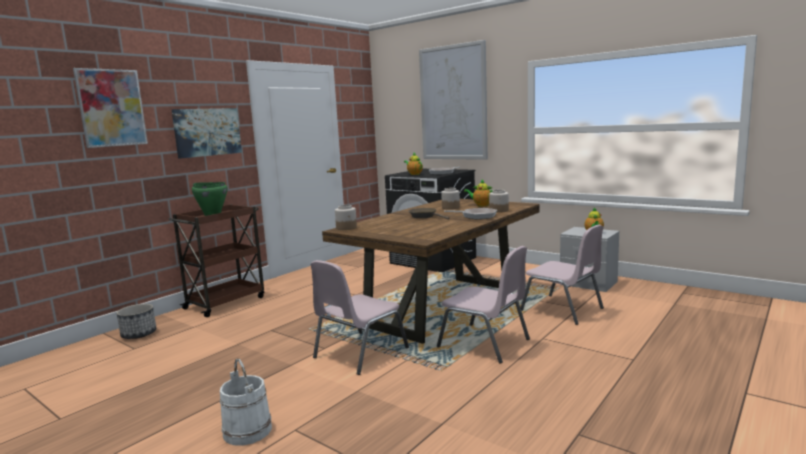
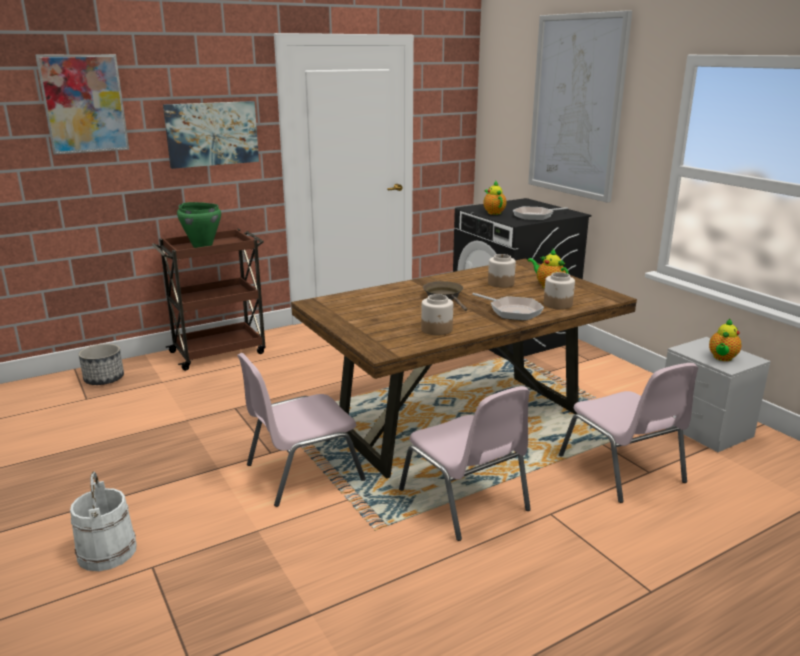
camera: 20 degrees right, 10 degrees up
(346, 228) = (324, 301): jar -> jar (437, 329)

